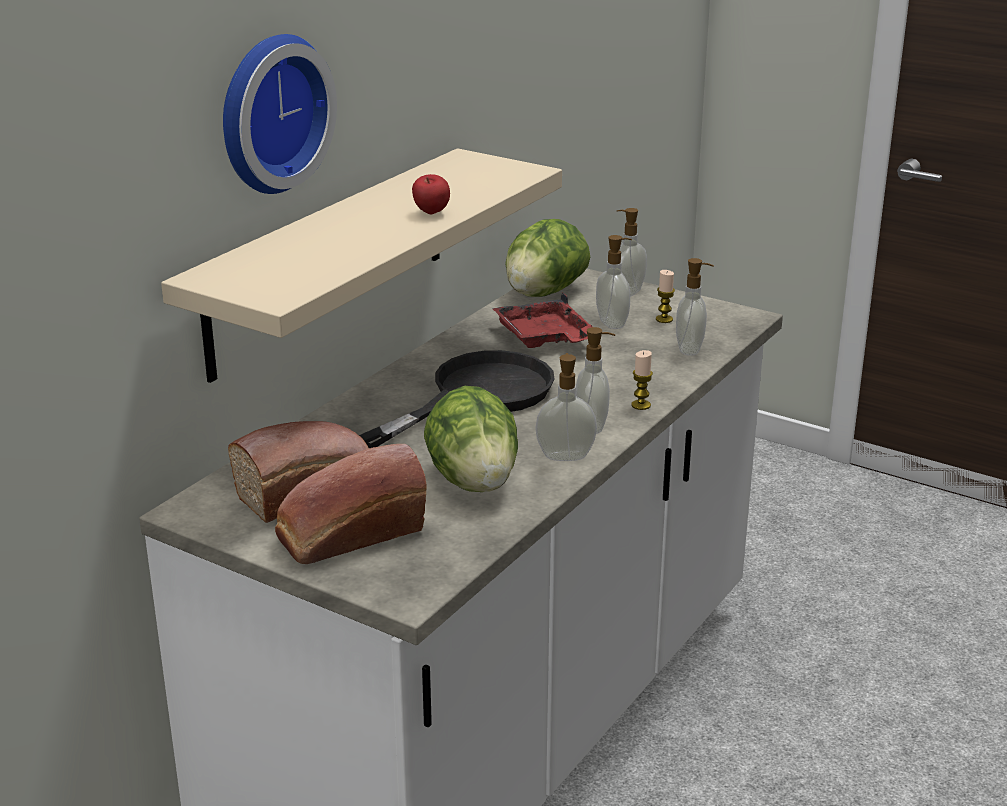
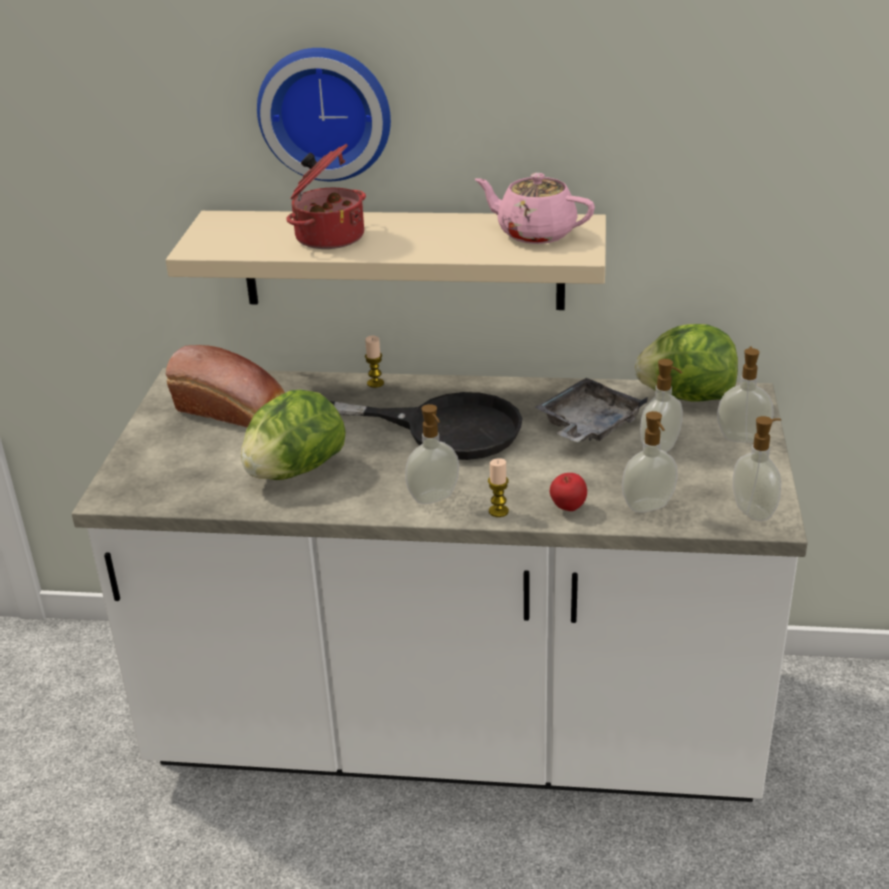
camera: 65 degrees right, 5 degrees up
(343, 241) = (328, 236): none -> cooking pot
(348, 535) = (180, 446): bread -> none
(431, 213) = (421, 247): apple -> apple (568, 508)
(463, 174) = (535, 233): none -> pink teapot
(544, 338) = (588, 425): red tray -> grey tray
(565, 456) = (369, 500): soap dispenser -> soap dispenser (754, 511)
(664, 319) = (703, 474): candle -> candle (375, 383)

